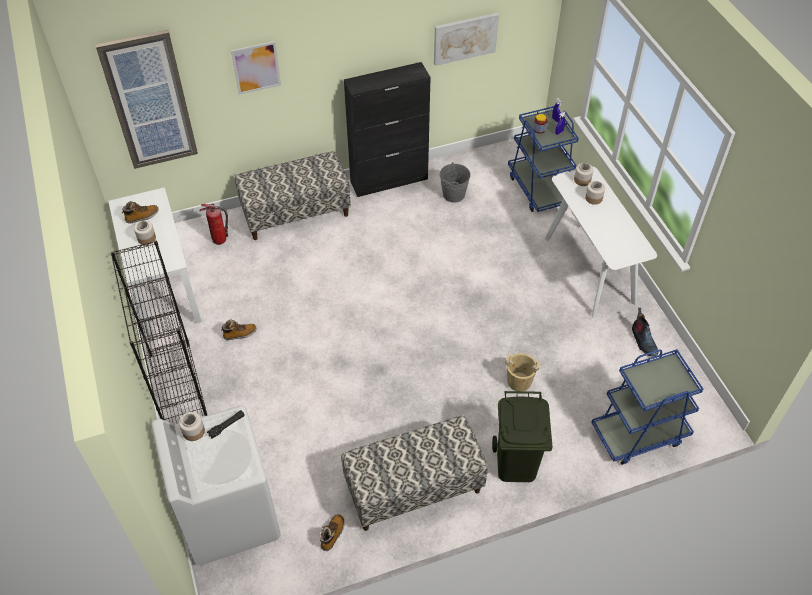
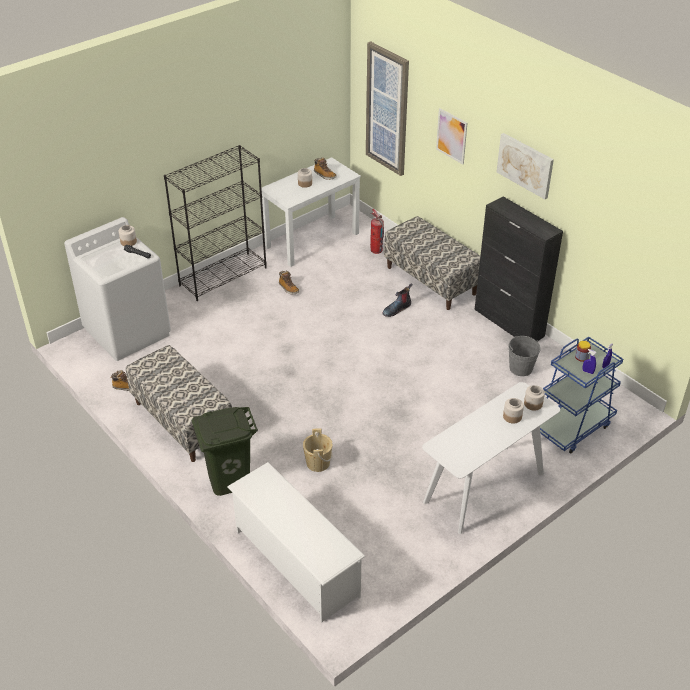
camera: 70 degrees right, 10 degrees down
(465, 38) = (605, 239): picture -> picture (525, 165)
(639, 434) = (296, 562): blue cart -> white shoe rack
(643, 341) = (413, 547): boot -> boot (396, 309)

